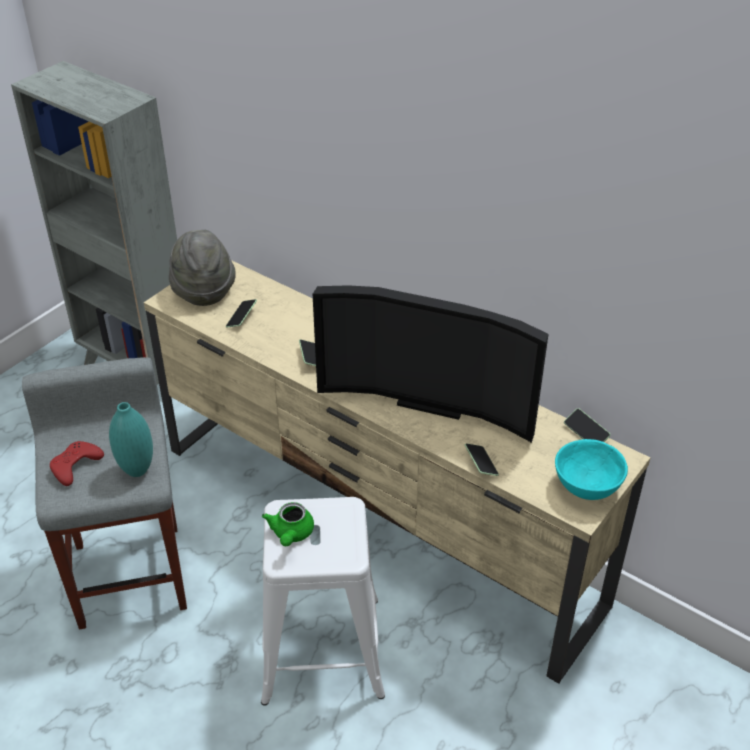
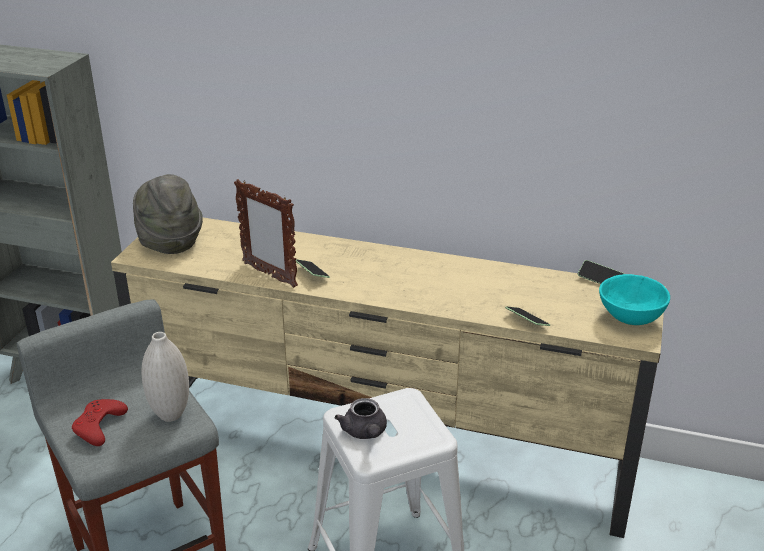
camera: 20 degrees left, 10 degrees down
(137, 470) = (170, 415): turquoise vase -> white vase
(241, 318) = (222, 256): phone -> none
(272, 350) = (269, 275): none -> picture frame
(291, 534) = (365, 433): green teapot -> grey teapot
(431, 399) = (448, 283): television -> none

